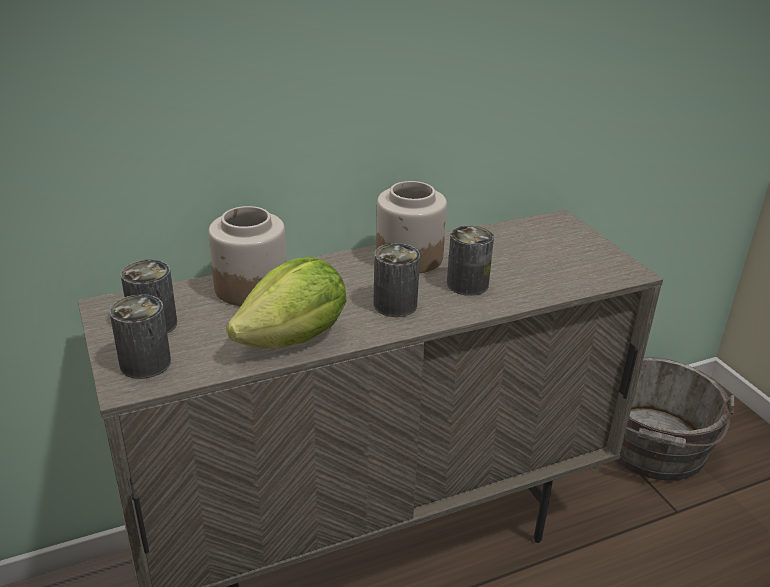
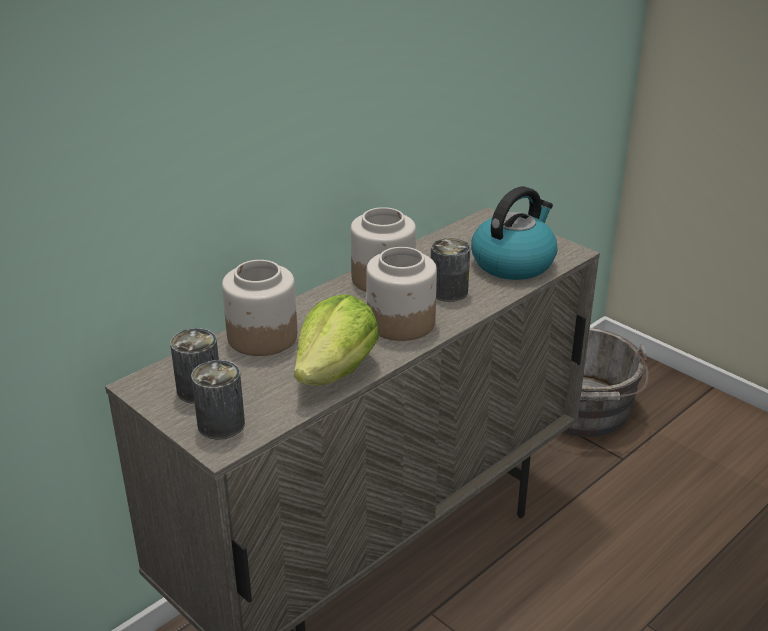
camera: 20 degrees left, 0 degrees up
(395, 305) = (400, 323): can -> jar
(557, 269) = (513, 262): none -> kettle

